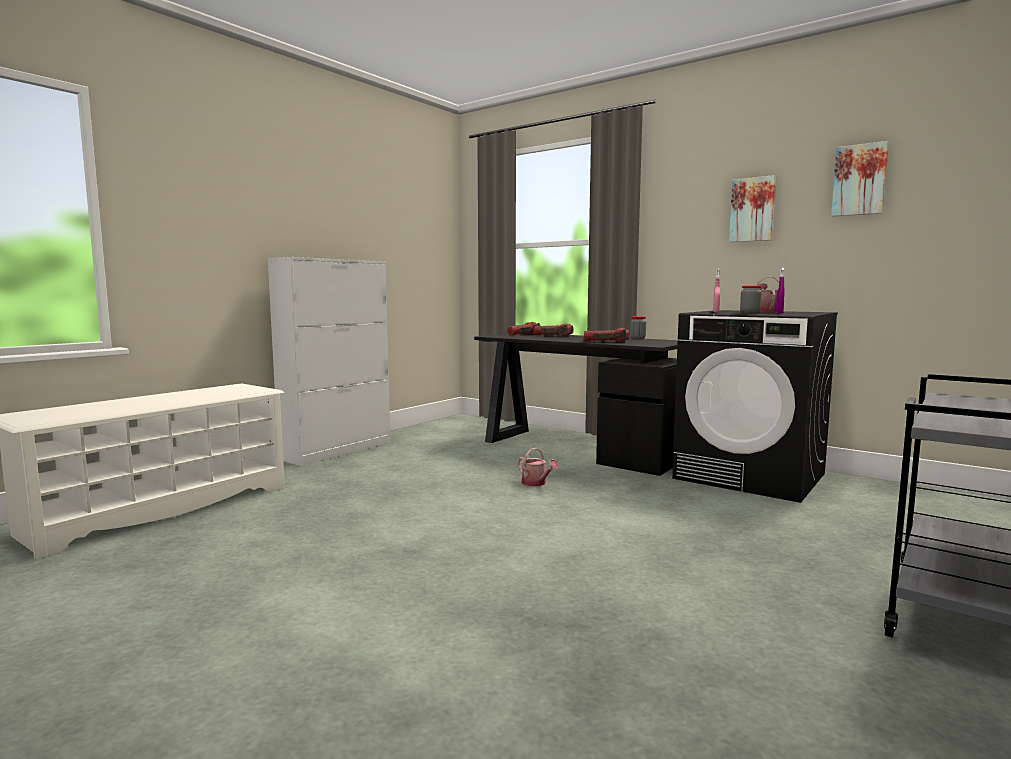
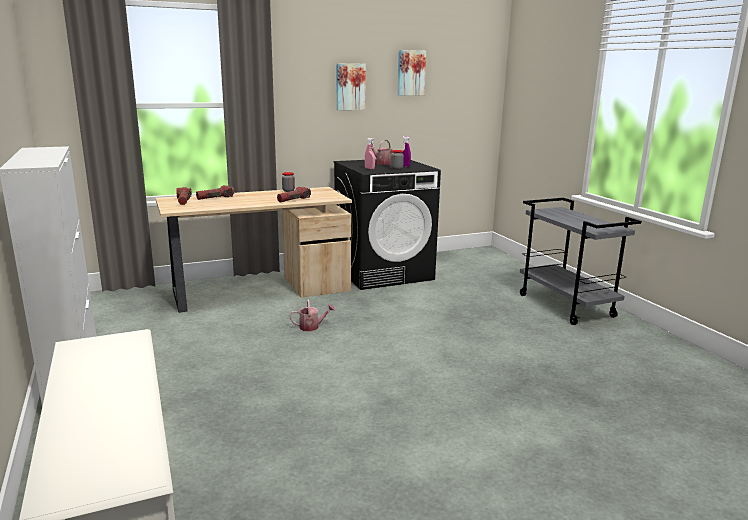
camera: 60 degrees left, 10 degrees up
(578, 448) = (258, 290): black desk -> beige desk

